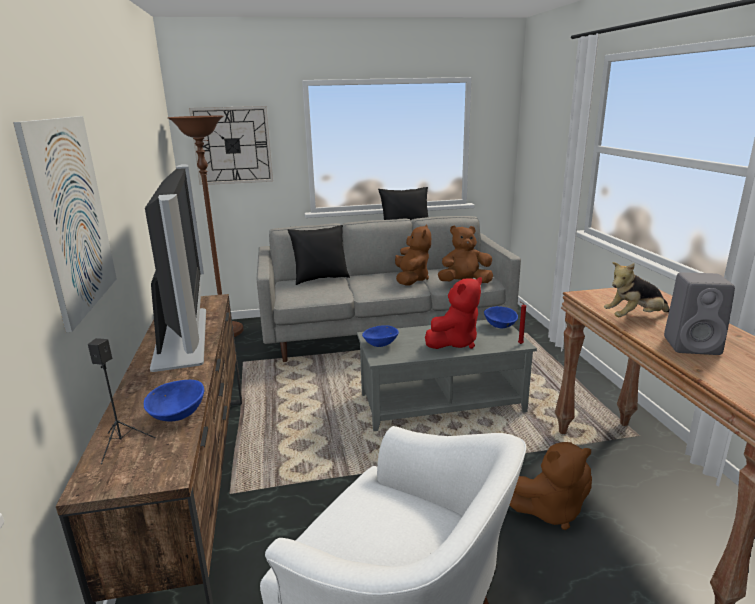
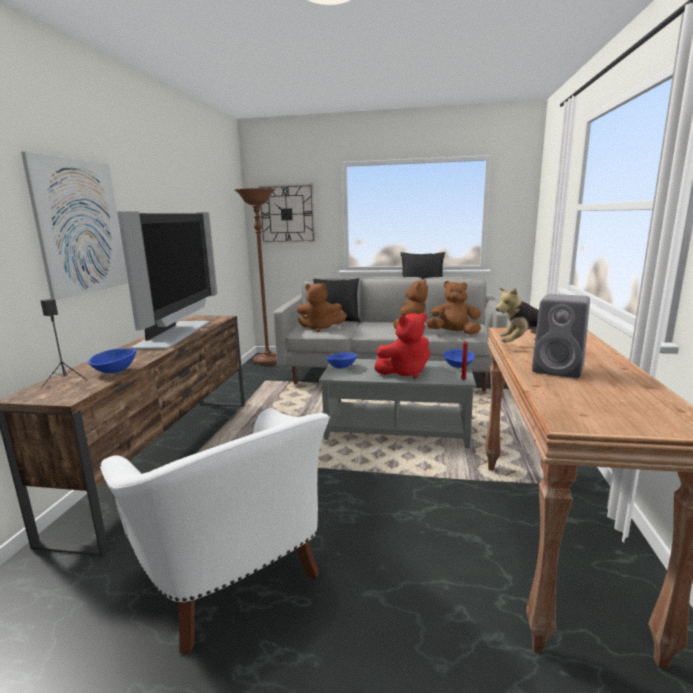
camera: 20 degrees right, 5 degrees down
(550, 510) = (430, 525): brown plush toy -> brown plush toy (320, 328)

